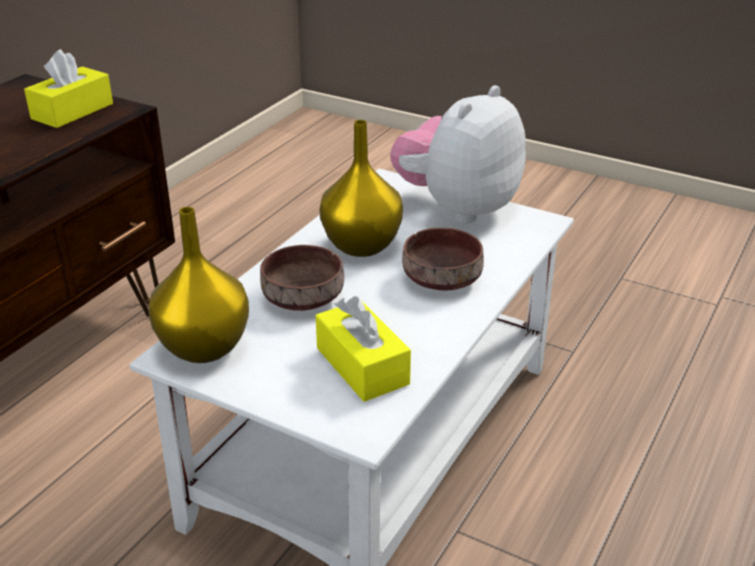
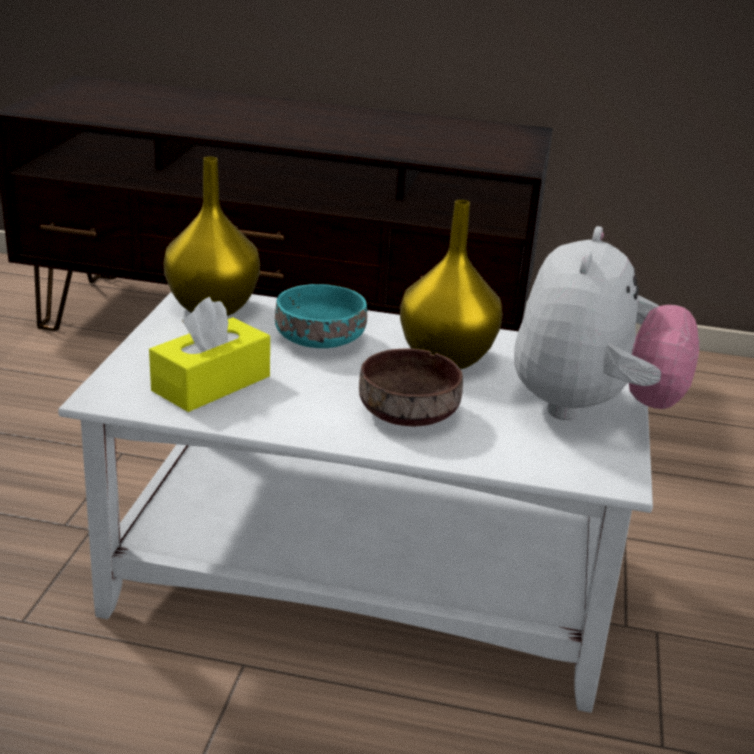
camera: 70 degrees right, 5 degrees down
(72, 111) = (492, 152): yellow tissue box -> none
(301, 298) = (319, 338): brown bowl -> turquoise bowl
(457, 208) = (590, 409): plush toy -> plush toy turned 90 degrees clockwise

